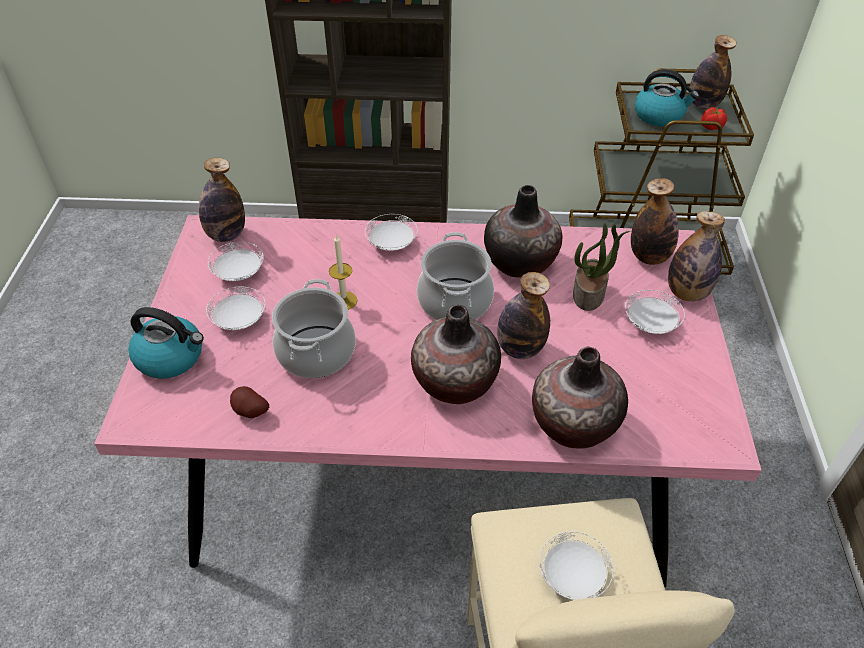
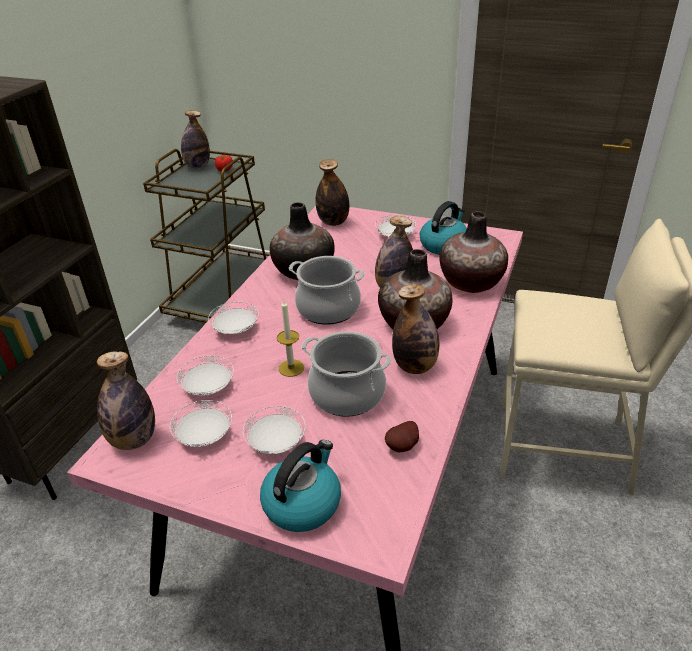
camera: 70 degrees left, 10 degrees down
(573, 575) = (576, 321): white plate -> white plate (208, 387)
(589, 294) = (355, 251): potted plant -> none
(659, 115) = (193, 182): kettle -> kettle (443, 245)
(687, 293) = (375, 218): bottle -> bottle (415, 366)

